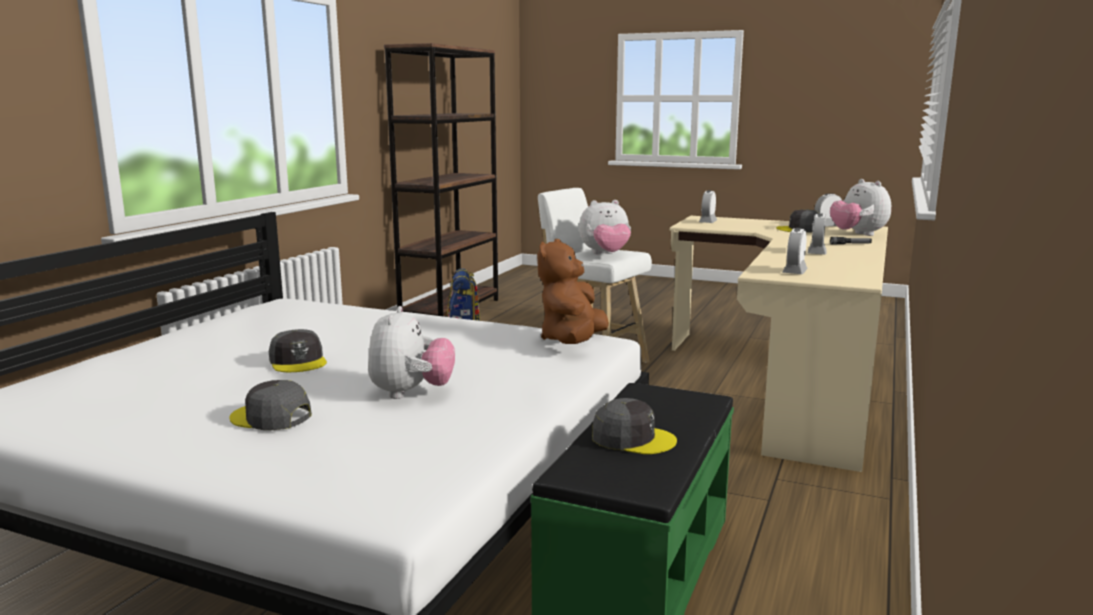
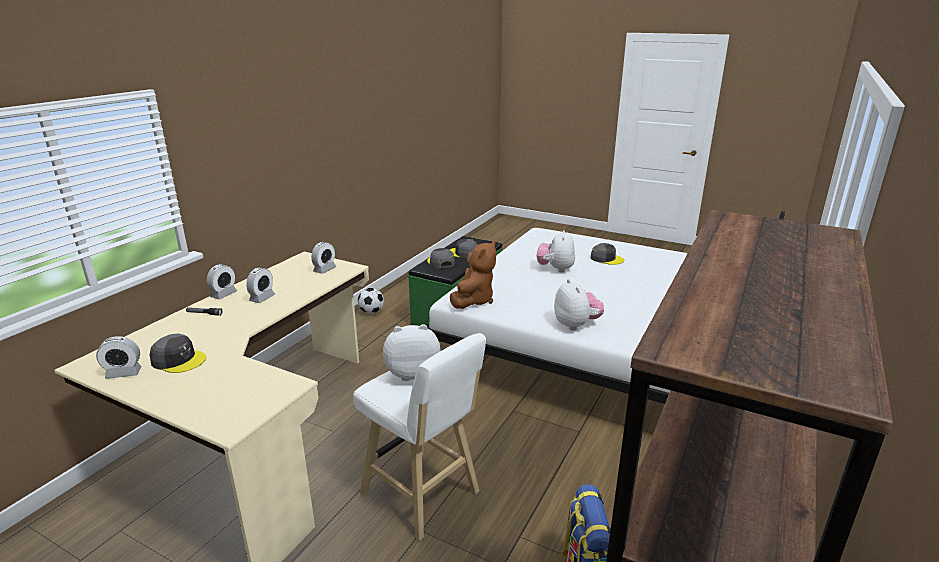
camera: 175 degrees left, 10 degrees up
(298, 361) = (626, 287): grey cap -> grey cap (440, 262)
(707, 222) = (247, 400): alarm clock -> alarm clock (224, 294)
(846, 552) = (371, 312): none -> football
(858, 234) = (147, 340): plush toy -> plush toy (576, 325)

